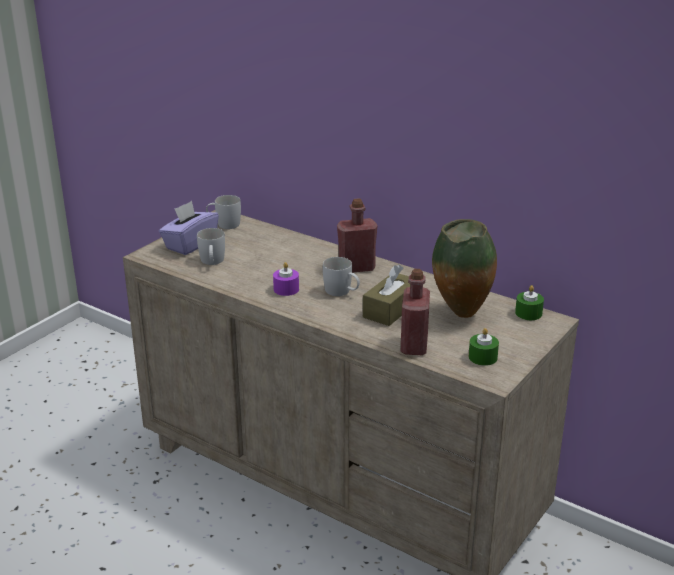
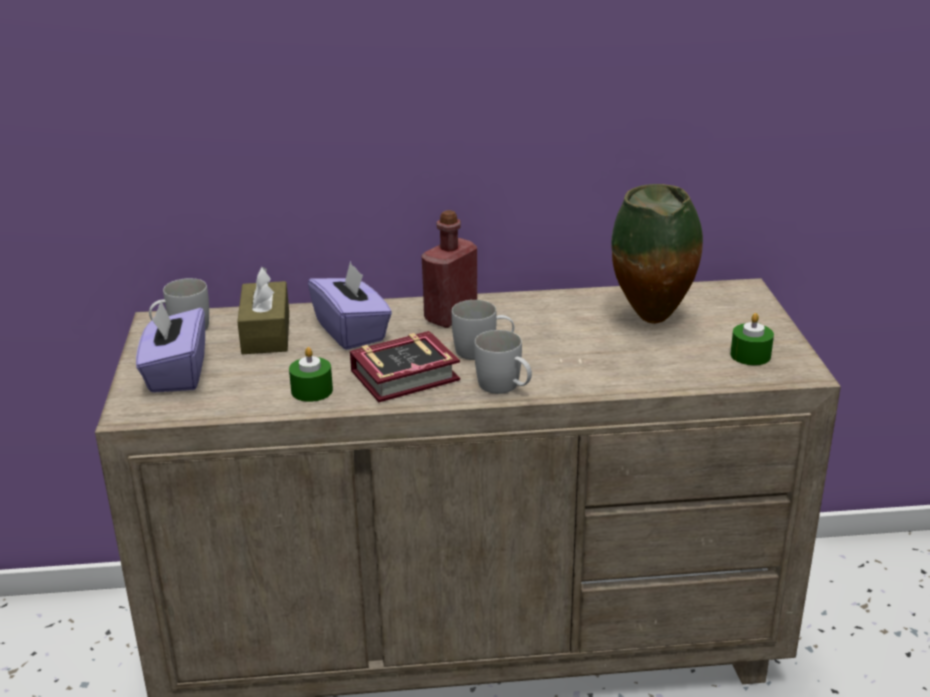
camera: 40 degrees left, 0 degrees up
(212, 262) = (250, 384): white mug -> white mug (505, 387)
(286, 289) = (410, 376): purple candle -> book
(296, 256) = (352, 331): none -> purple tissue box
(391, 309) = (571, 346): brown tissue box -> brown tissue box (266, 333)
(414, 345) = (665, 375): red bottle -> none
(528, 313) = (710, 291): green candle -> green candle (312, 390)

